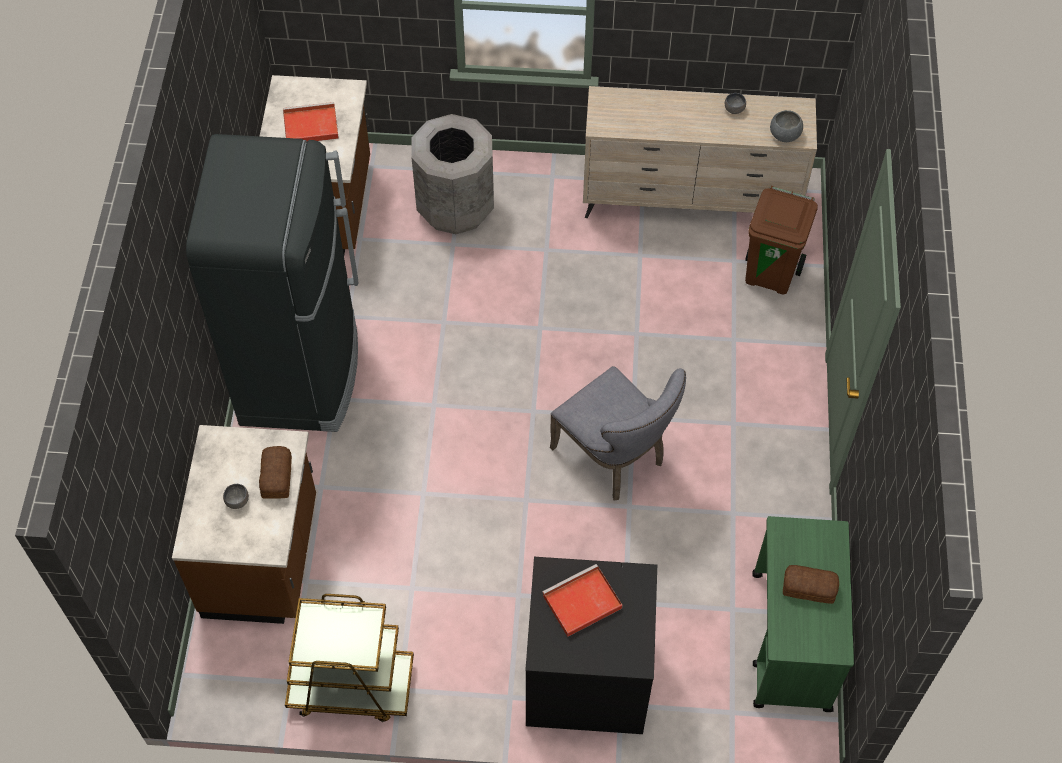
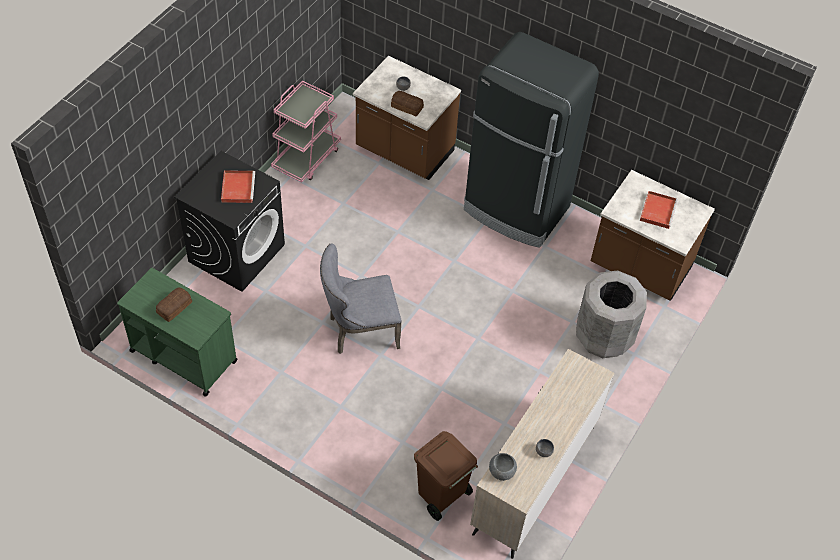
camera: 115 degrees right, 5 degrees down
(351, 686) = (307, 158): brown cart -> pink cart

